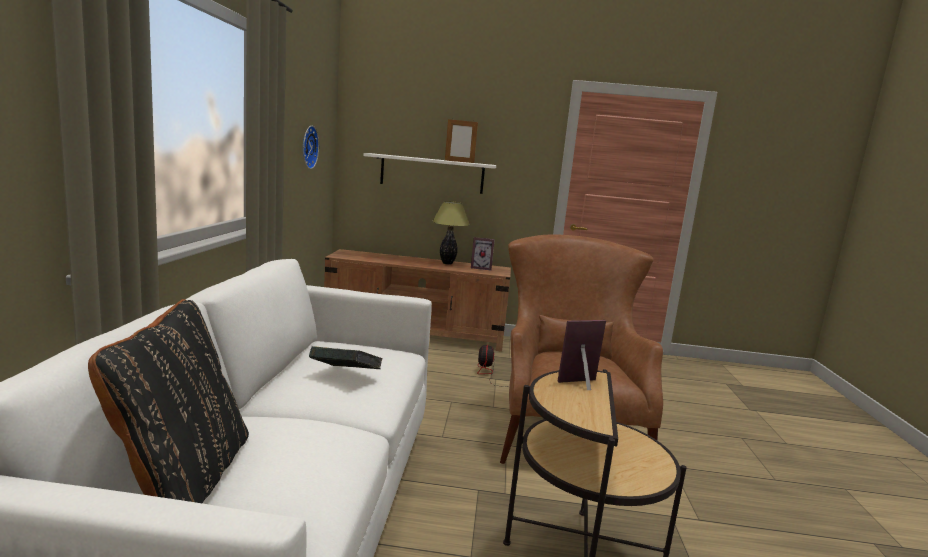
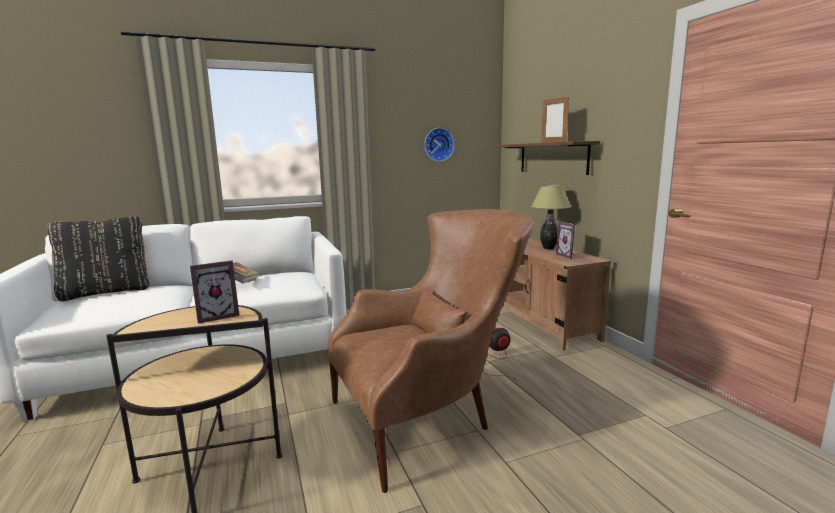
camera: 65 degrees right, 0 degrees up
(432, 174) = (552, 158): white shelf -> brown shelf
(582, 385) = (217, 316): picture frame -> picture frame turned 105 degrees clockwise

